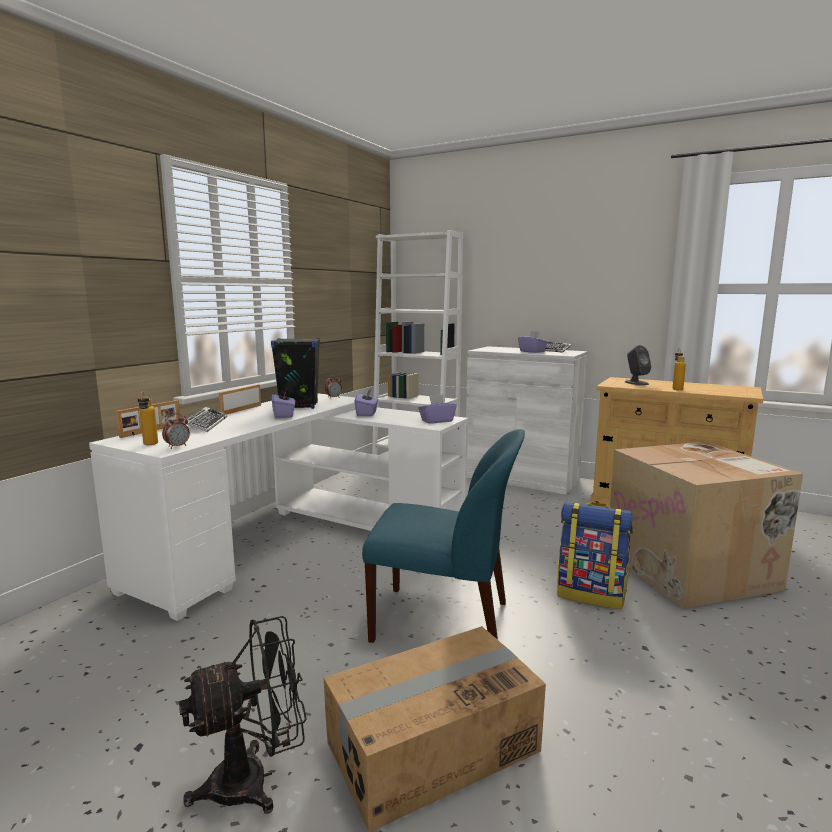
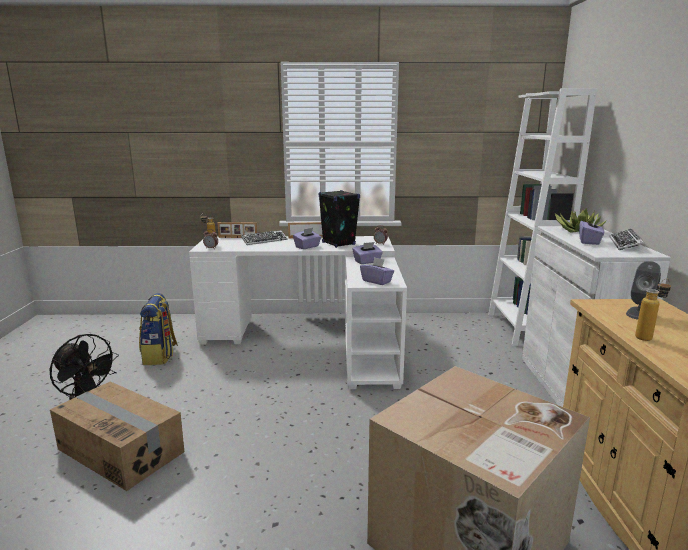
camera: 60 degrees right, 5 degrees up
(444, 621) = (251, 419): blue chair -> none
(497, 349) = (578, 231): none -> potted plant
(591, 594) = (347, 478): backpack -> backpack (160, 356)

